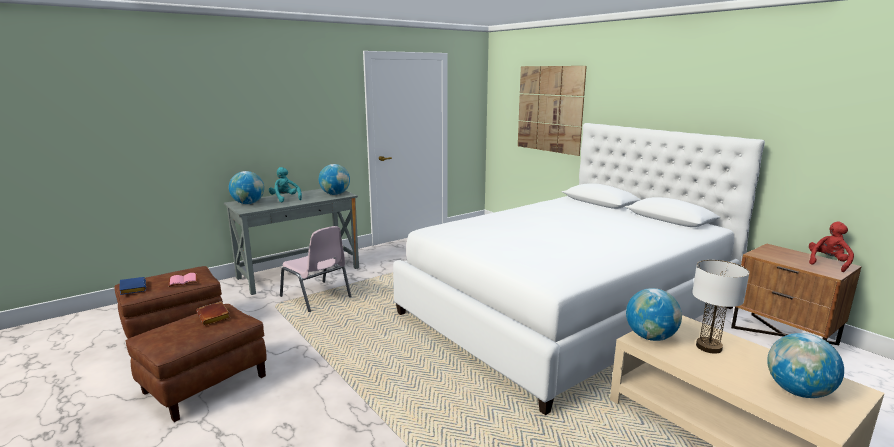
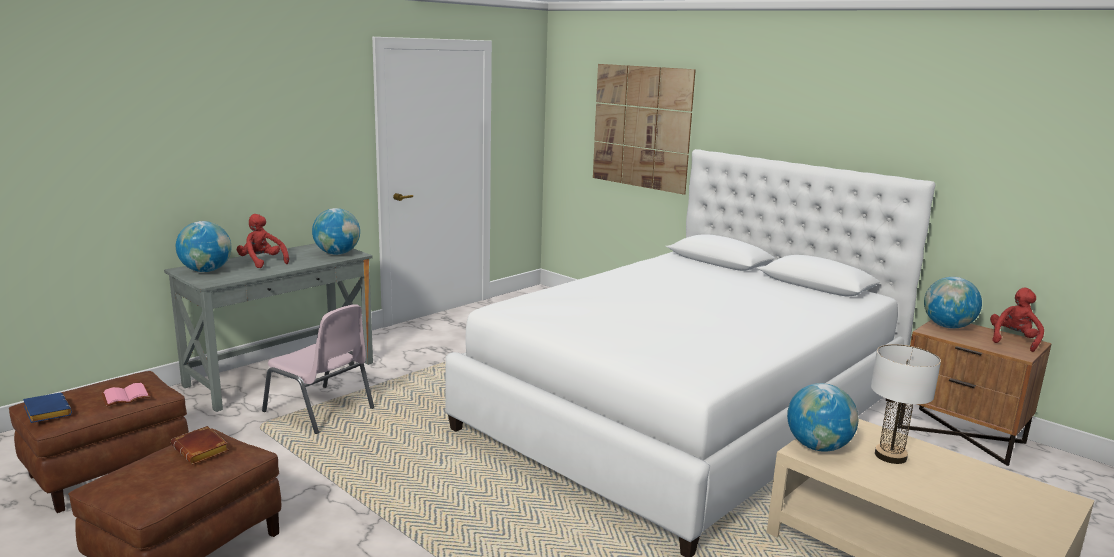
camera: 10 degrees left, 0 degrees up
(285, 199) = (262, 262): turquoise plush toy -> red plush toy
(797, 392) = (1001, 505): globe -> globe (947, 326)

